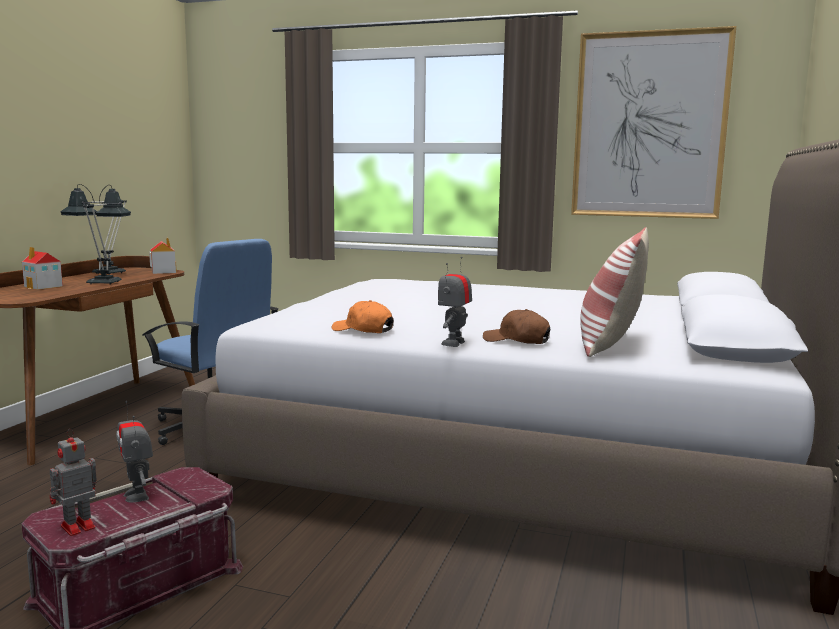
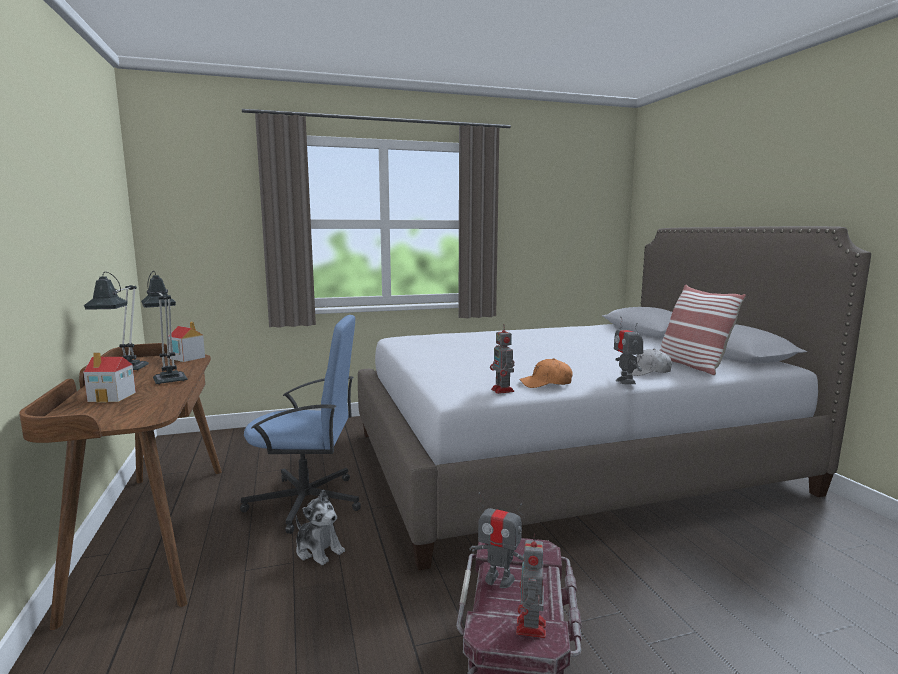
camera: 35 degrees left, 0 degrees up
(159, 462) = (319, 550): none -> plush toy
(301, 328) = (503, 391): none -> toy robot
(516, 340) = (646, 372): brown cap -> white cap
(649, 125) = (550, 209): picture -> none

